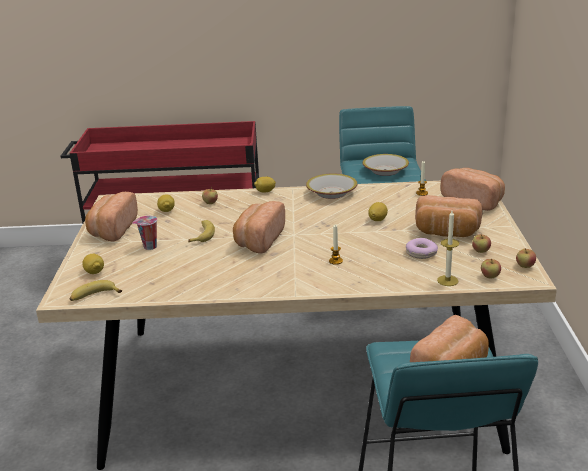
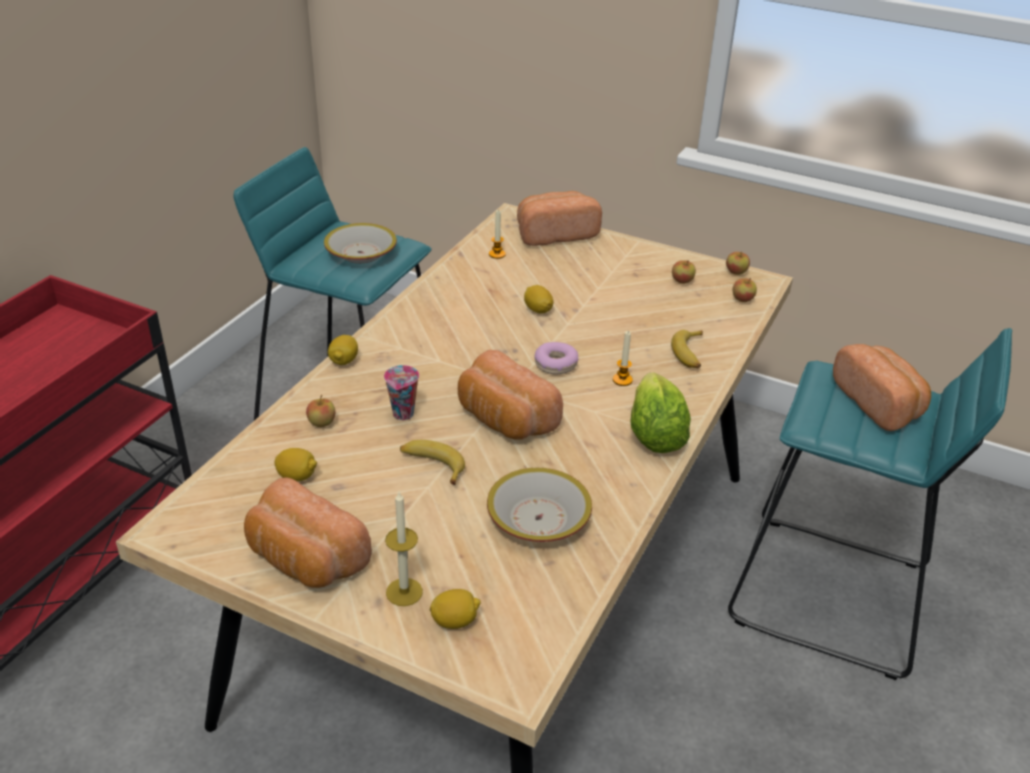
camera: 65 degrees left, 10 degrees up
(94, 296) = (544, 640): banana -> banana (690, 354)
(149, 247) = (420, 533): cup -> cup (403, 415)
(290, 283) = (654, 435): none -> lettuce
(331, 193) = (418, 312): bowl -> bowl (538, 519)
(421, 253) = (655, 316): donut -> donut (556, 364)
(446, 233) = (619, 282): bread -> none
(447, 280) = (732, 326): candle -> candle (404, 592)

